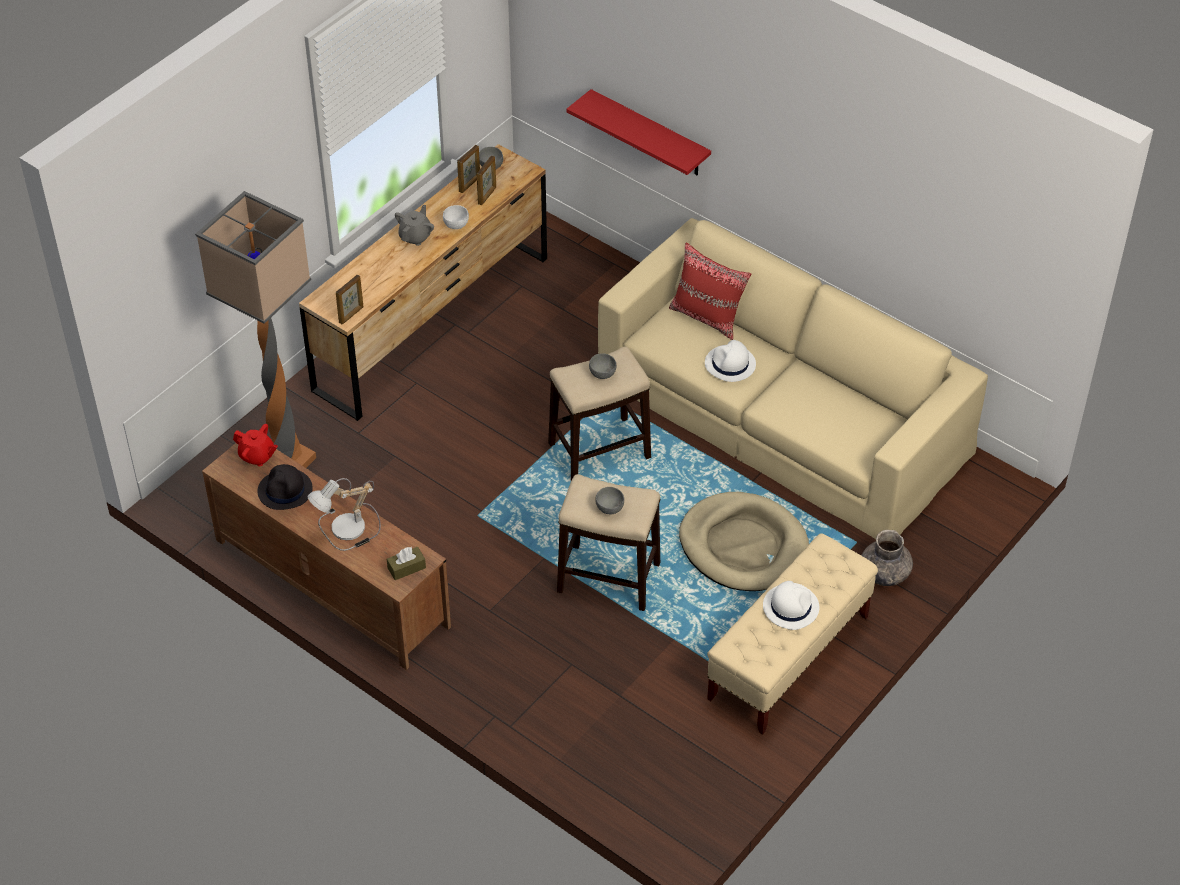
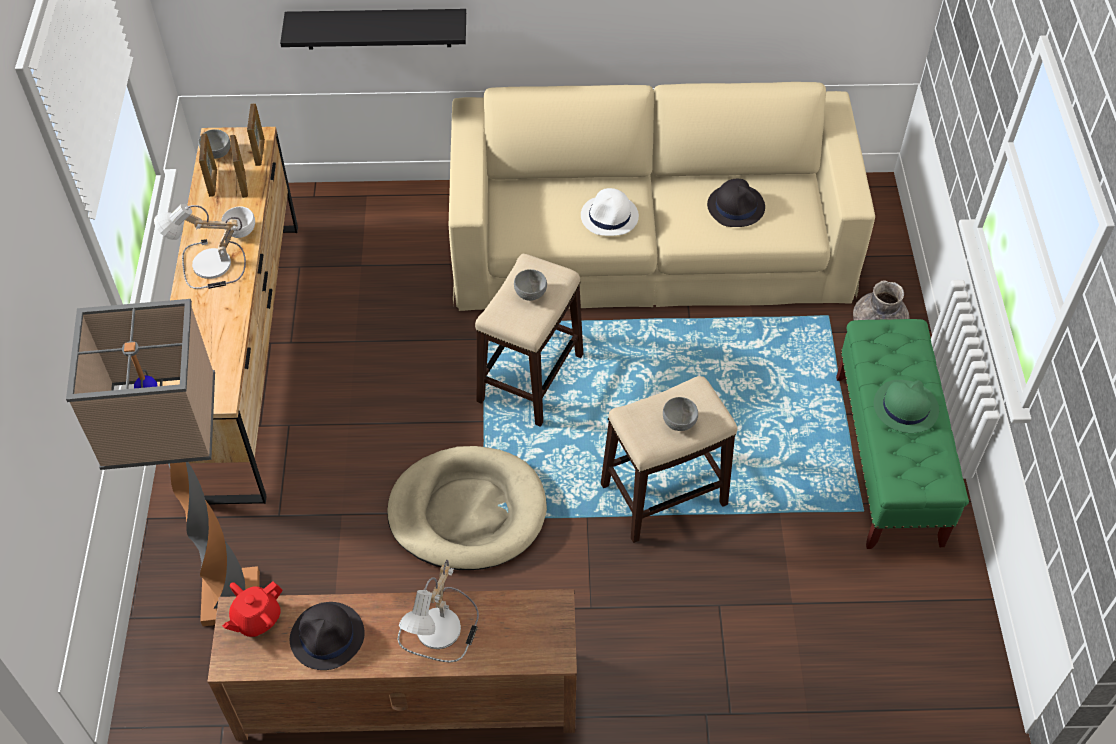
camera: 40 degrees left, 5 degrees up
(257, 456) = (256, 619): red teapot -> red teapot turned 150 degrees clockwise
(351, 315) = (223, 391): picture frame -> picture frame (260, 152)
(406, 568) = (545, 629): brown tissue box -> none
(415, 236) = (209, 267): grey teapot -> table lamp
(650, 134) = (377, 28): red shelf -> black shelf
(707, 317) = (543, 185): red pillow -> none
(743, 546) = (744, 382): beige dog bed -> beige dog bed (467, 511)
(788, 658) = (887, 459): beige bench -> green bench
(790, 606) = (905, 407): white hat -> green hat
(828, 410) = (736, 206): none -> black hat

